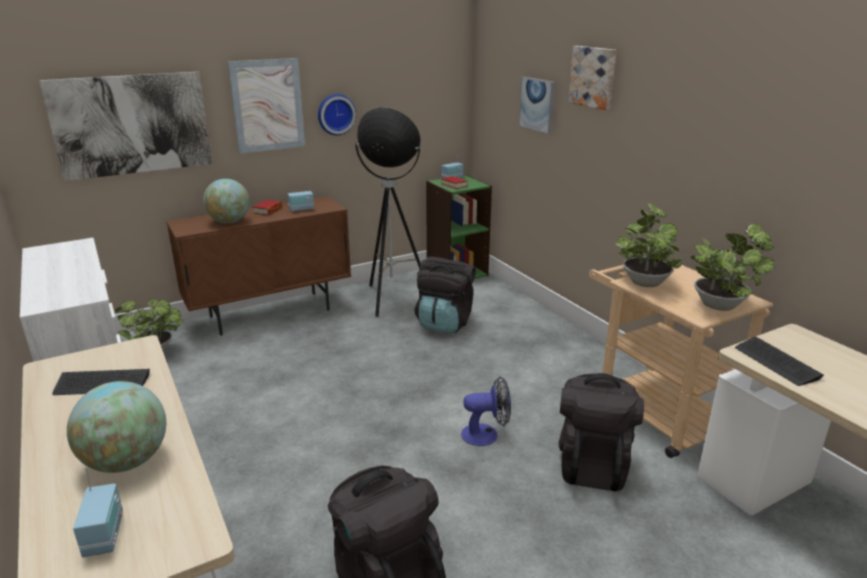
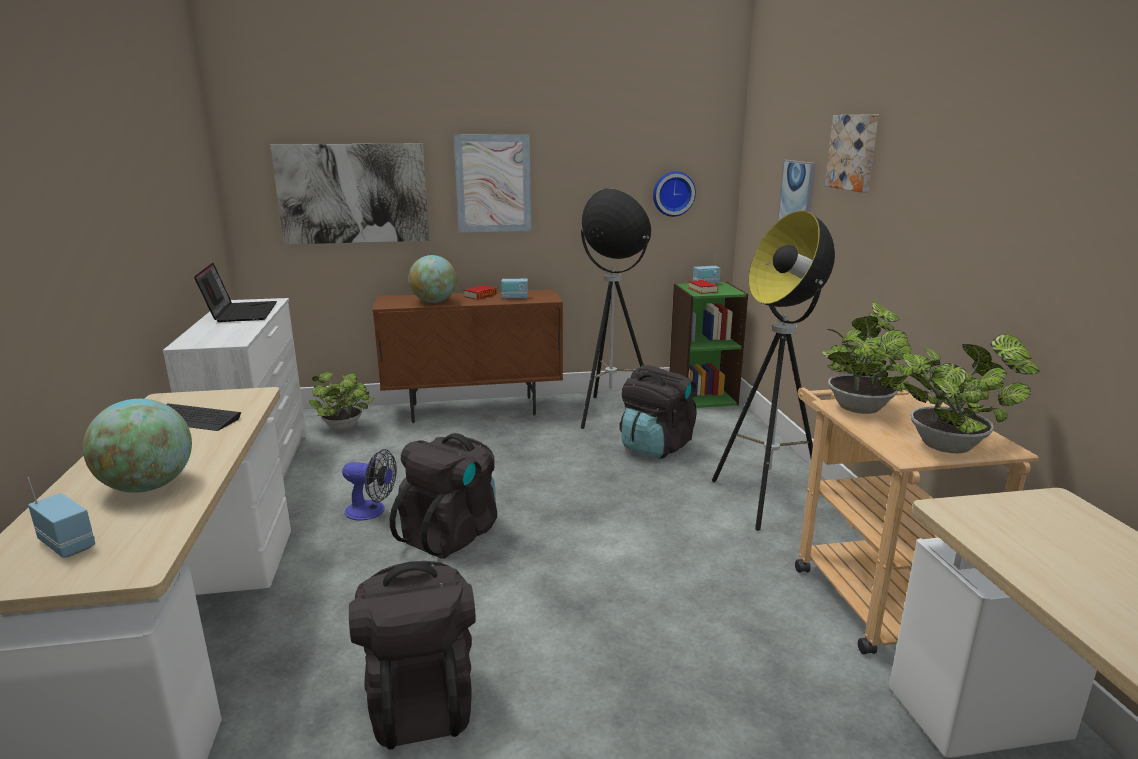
camera: 20 degrees right, 5 degrees down
(60, 261) = (240, 313): none -> laptop
(105, 535) = (68, 544): radio -> radio turned 60 degrees counterclockwise
(335, 114) = (569, 198): wall clock -> wall clock (673, 193)
(486, 434) = (631, 573): fan -> fan (371, 511)
(550, 354) = (767, 500): none -> floor lamp
(592, 464) = (748, 636): black backpack -> black backpack (451, 534)
(776, 362) = (993, 529): keyboard -> none

